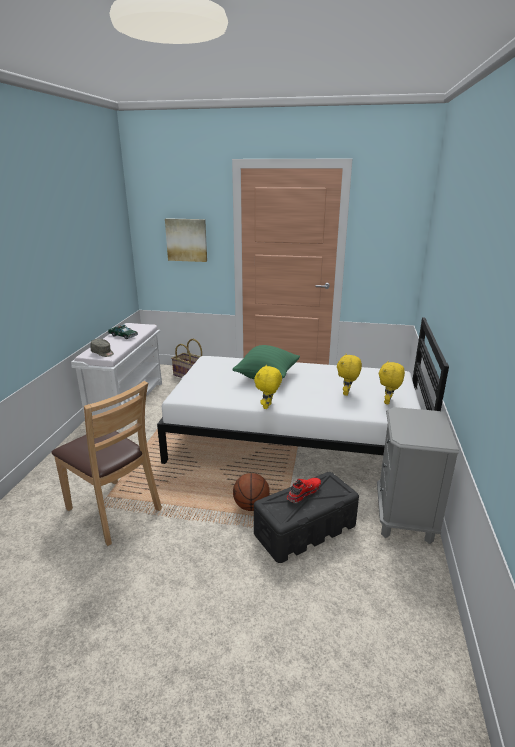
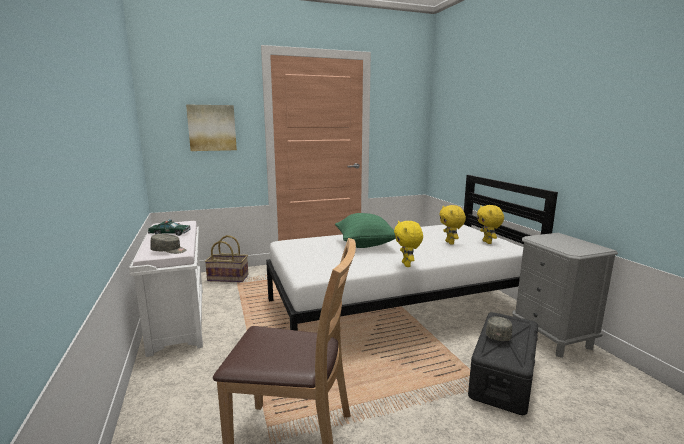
camera: 30 degrees left, 10 degrees down
(251, 506) = (433, 374): basketball -> none
(303, 492) = (498, 334): red shoe -> grey cap

